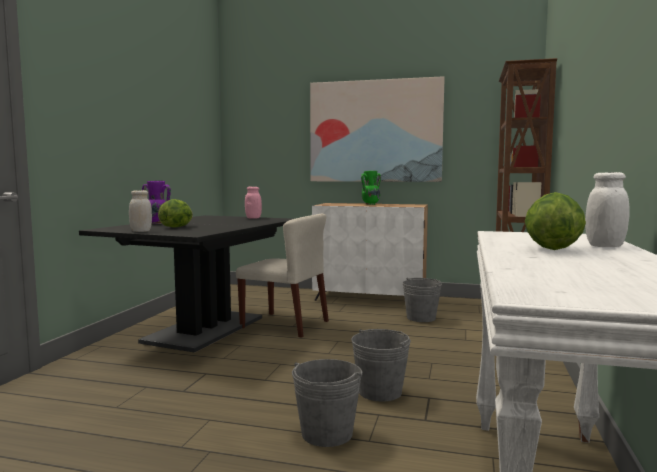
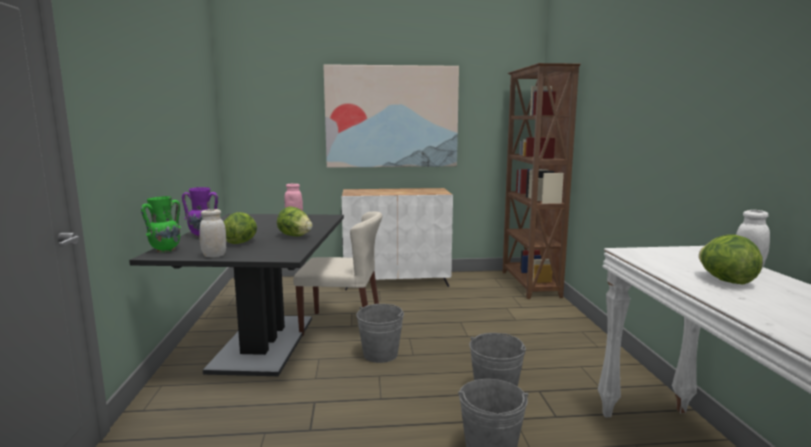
camera: 20 degrees left, 5 degrees up
(227, 226) = (294, 236): none -> lettuce
(370, 204) = (394, 191): green vase -> green vase (165, 250)
(421, 318) = (460, 299): grey bucket -> grey bucket (380, 354)

